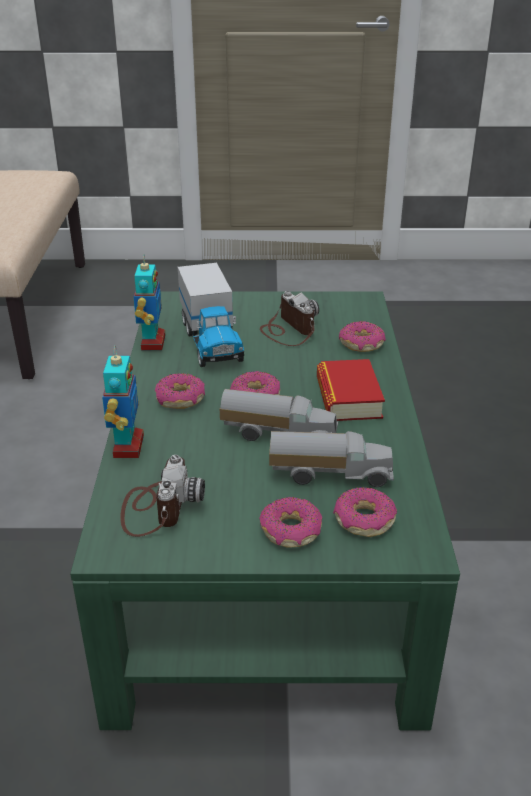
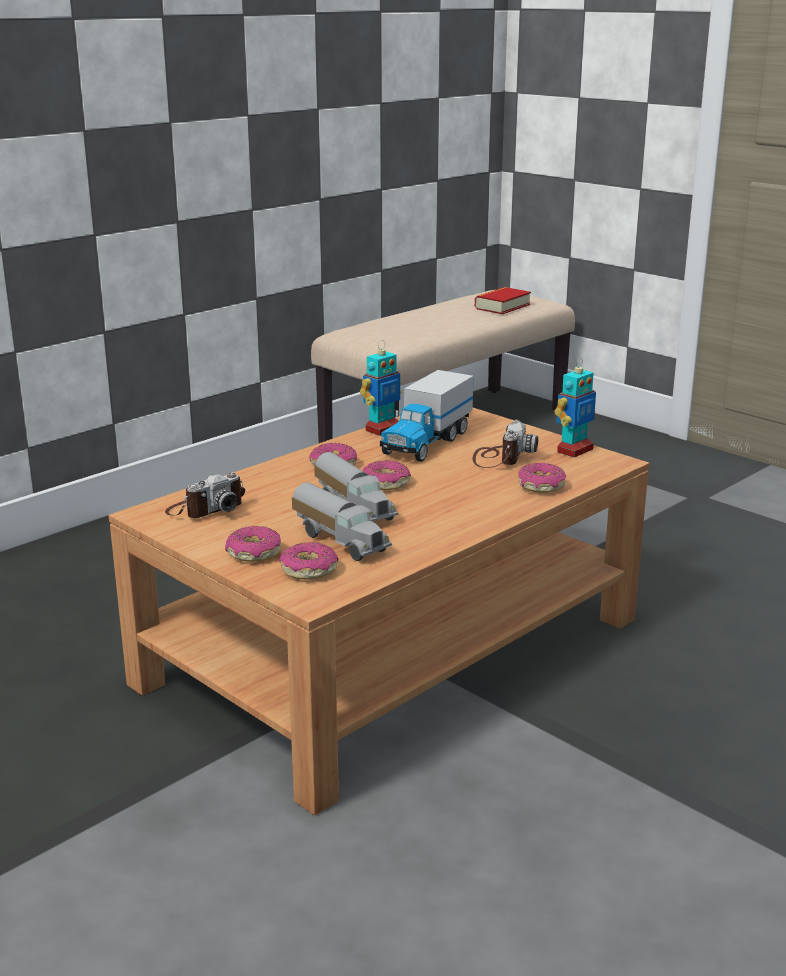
camera: 45 degrees right, 10 degrees down
(127, 446) = (250, 475): toy robot -> toy robot (574, 450)
(264, 538) = (394, 649): green coffee table -> brown coffee table
(348, 398) = (451, 511): book -> book (502, 306)

